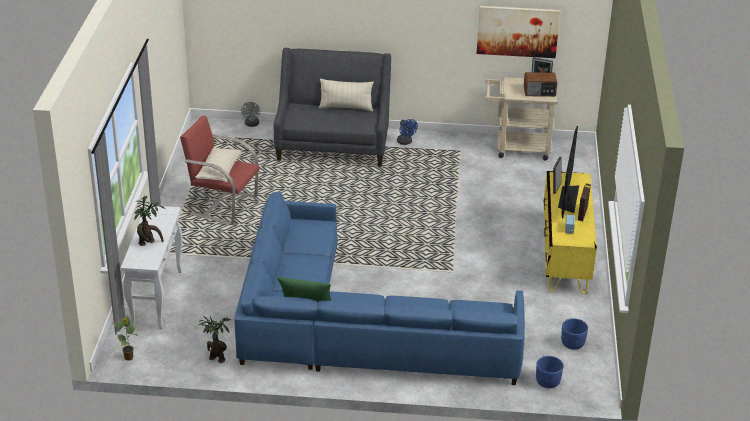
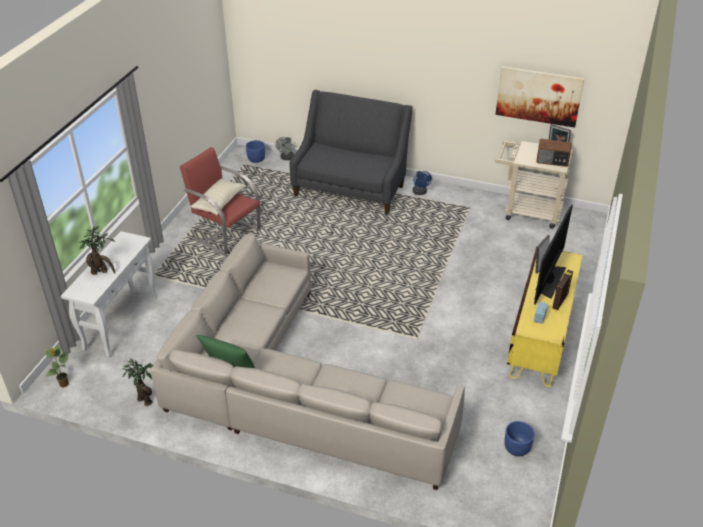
camera: 15 degrees right, 5 degrees up
(346, 107) = (364, 153): beige pillow -> none
(351, 328) = (290, 388): blue sofa -> beige sofa
(547, 382) = (474, 493): blue planter -> blue planter (256, 159)

